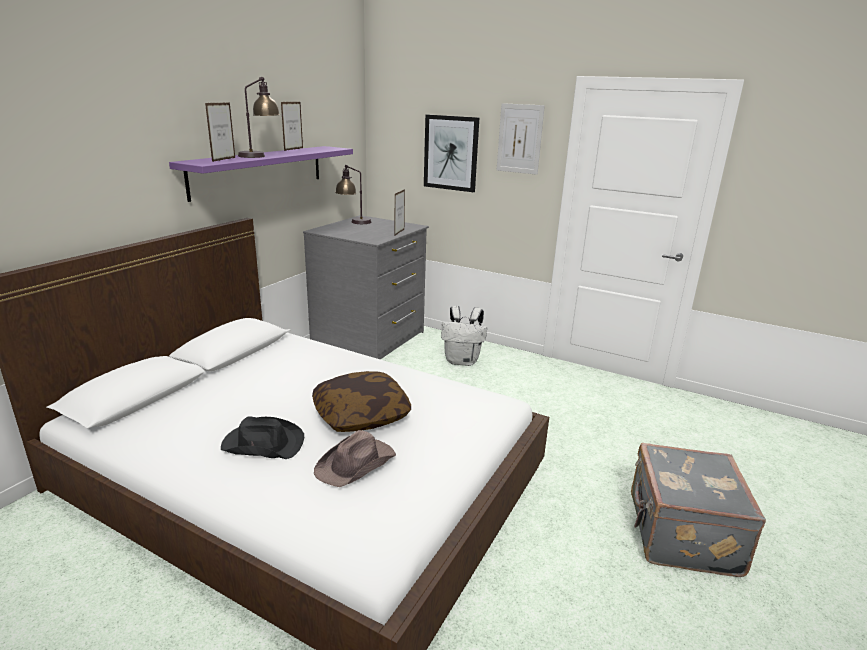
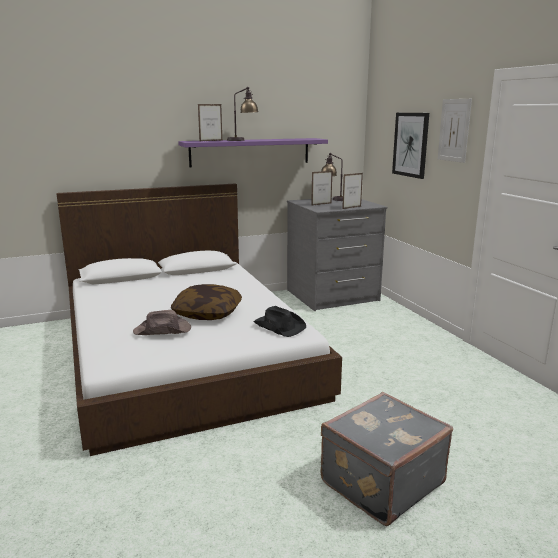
camera: 40 degrees right, 5 degrees down
(262, 443) = (138, 309): black hat -> black hat (279, 326)
(293, 149) = (282, 138): picture frame -> picture frame (321, 204)
(462, 361) = (382, 325): white backpack -> none

